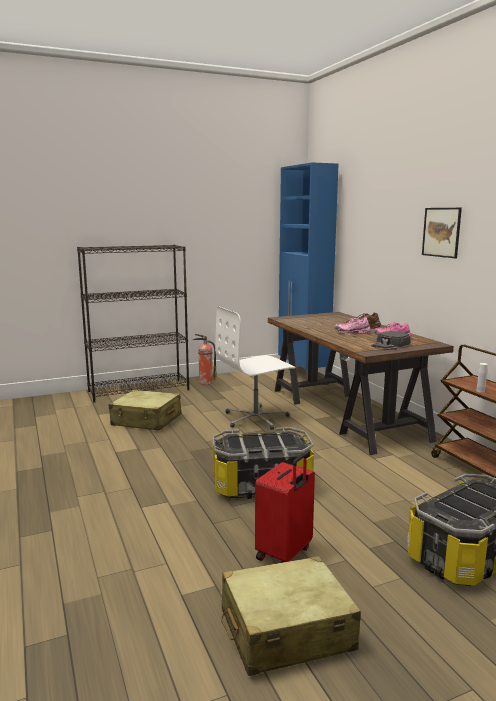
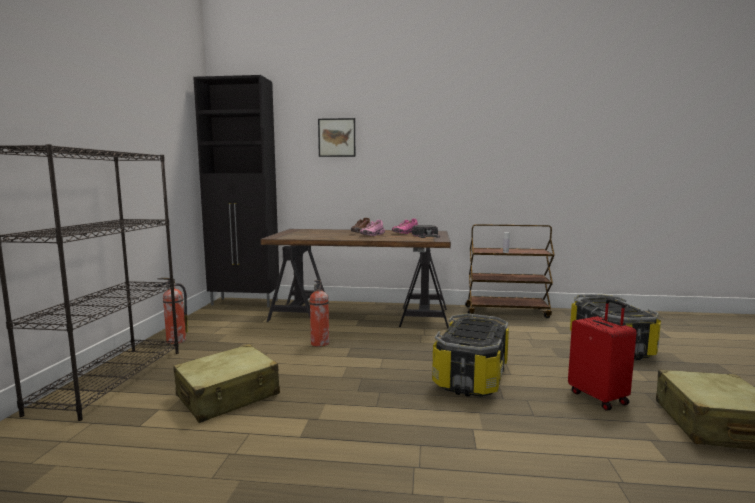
camera: 60 degrees left, 5 degrees down
(256, 418) = (319, 343): white office chair -> fire extinguisher
(303, 373) = (245, 303): blue cabinet -> black cabinet
(441, 232) = (420, 144): picture -> picture (336, 137)

